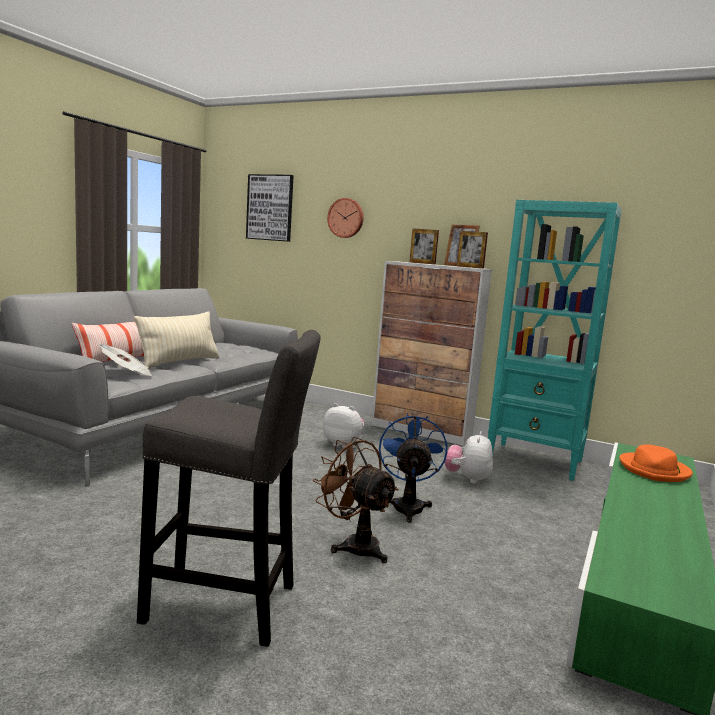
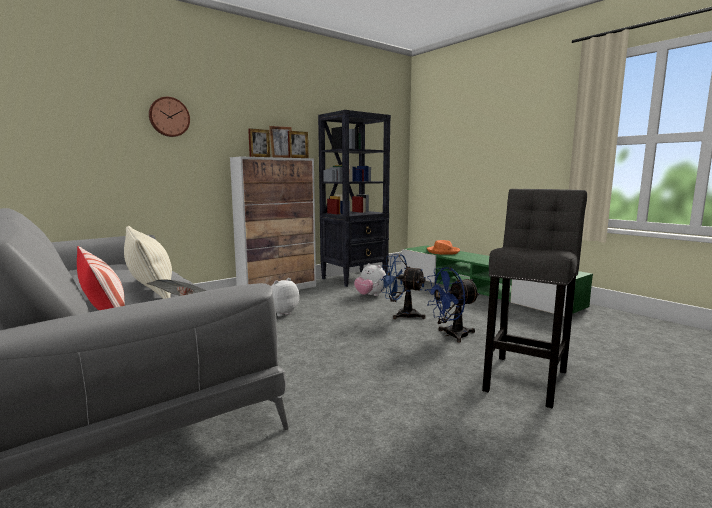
camera: 65 degrees left, 0 degrees up
(270, 207) = (56, 100): picture -> none
(354, 545) = (451, 335): brown fan -> blue fan
(535, 461) = (355, 278): turquoise bookcase -> black bookcase

